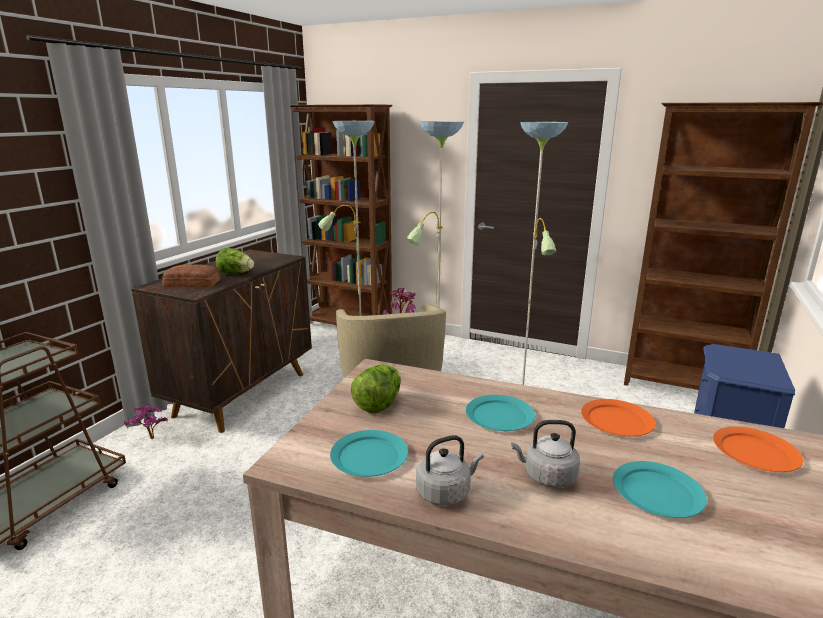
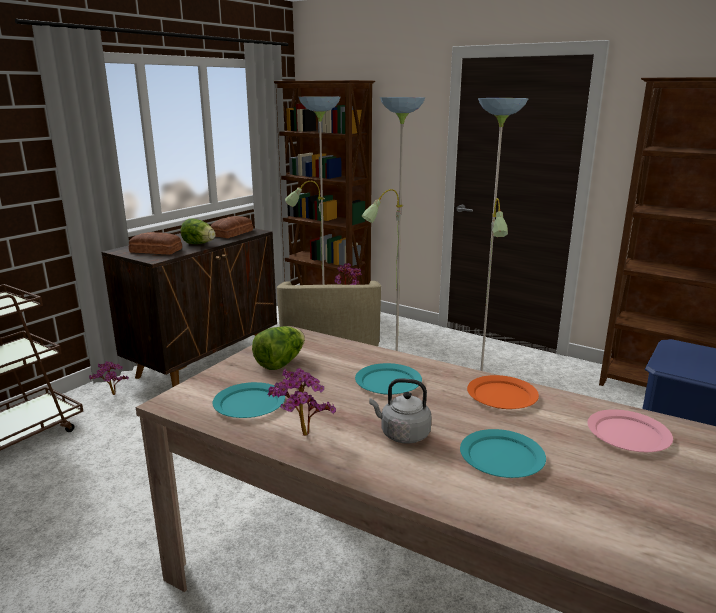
camera: 10 degrees right, 0 degrees up
(266, 260) = (233, 233): none -> bread
(445, 492) = (301, 437): grey kettle -> potted plant
(755, 452) = (629, 434): orange plate -> pink plate

